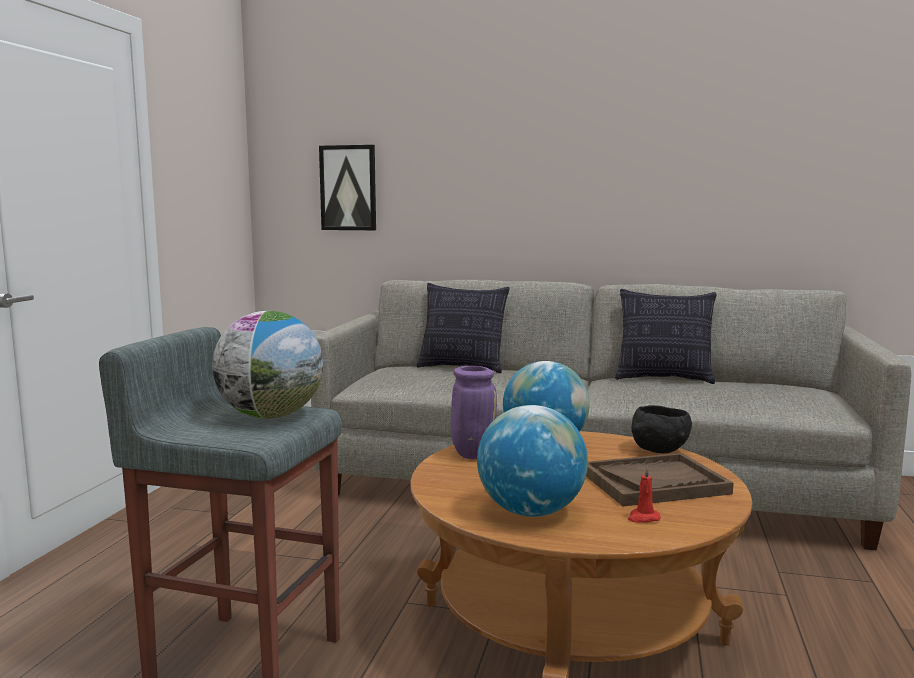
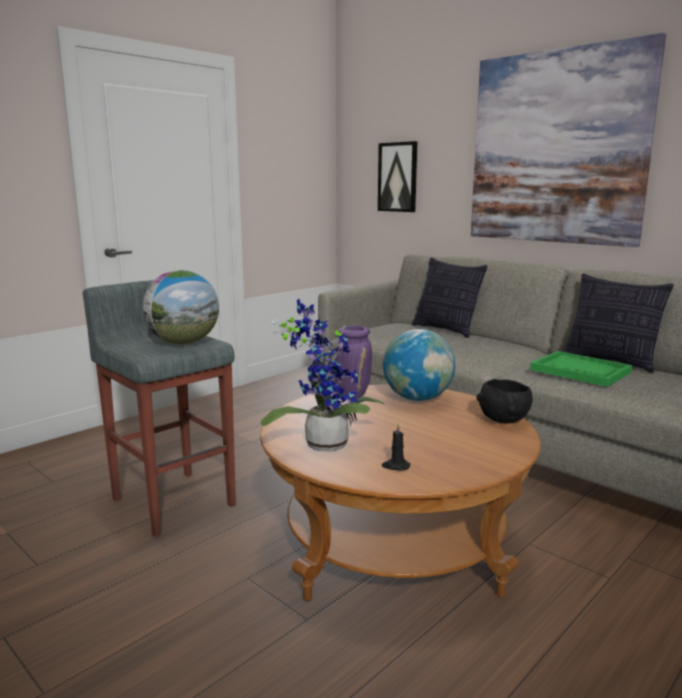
camera: 30 degrees right, 5 degrees up
(530, 512) = (323, 442): globe -> potted plant
(554, 157) = (557, 148): none -> picture
(643, 518) = (395, 466): red candle -> black candle
(654, 483) = (453, 443): brown tray -> none
(658, 391) = (580, 371): none -> green tray

